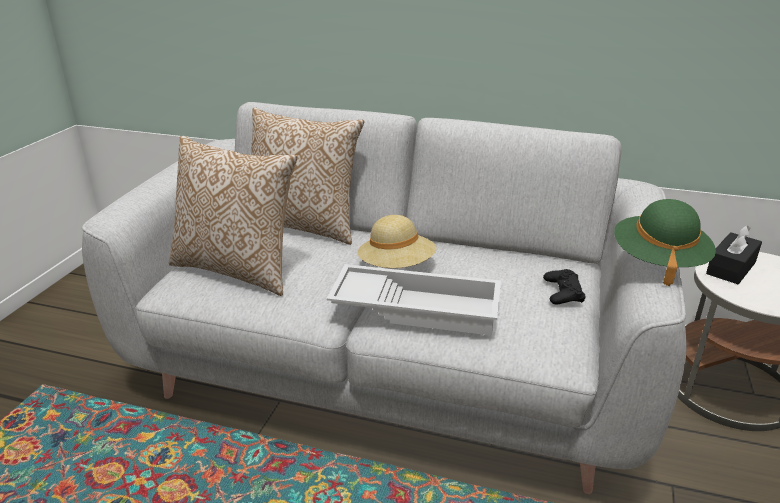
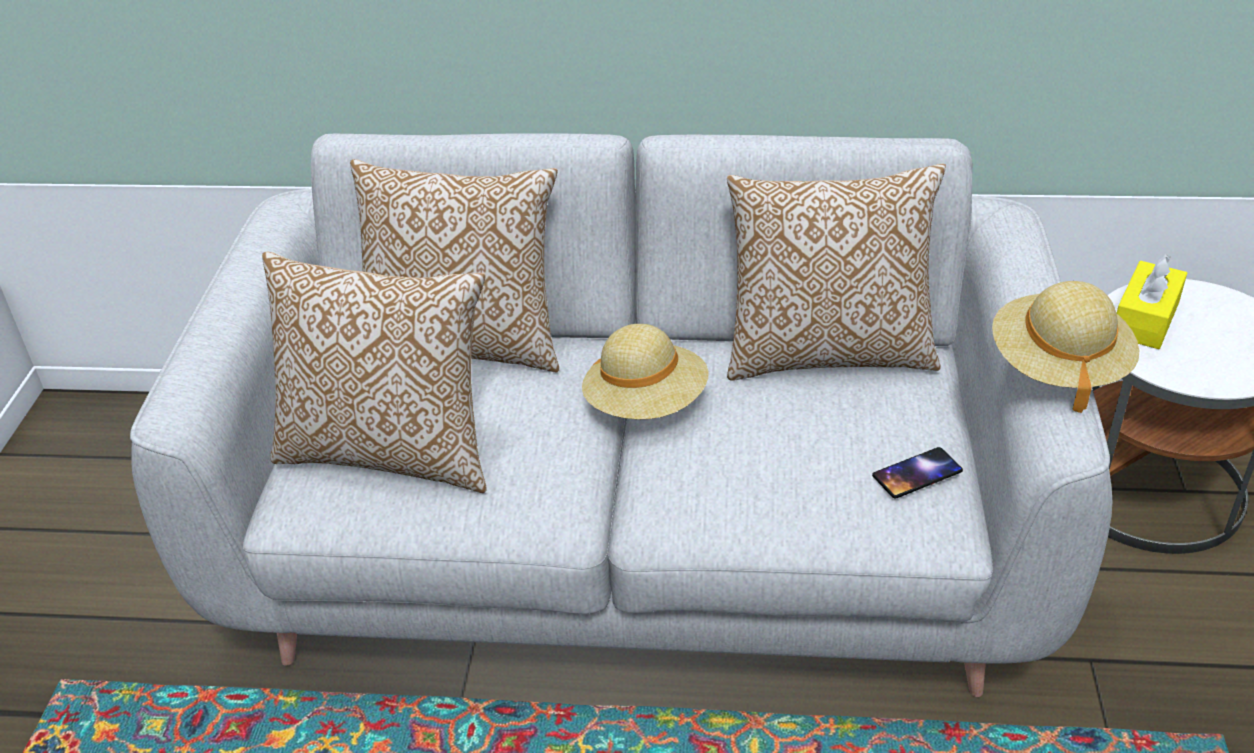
camera: 10 degrees left, 10 degrees up
(417, 307) = (706, 479): white tray -> none
(517, 256) = (827, 353): none -> pillow
(556, 323) = (917, 473): none -> phone
(563, 292) = (914, 414): black game controller -> none
(658, 261) = (1058, 367): green hat -> beige hat
(731, 268) = (1145, 319): black tissue box -> yellow tissue box

